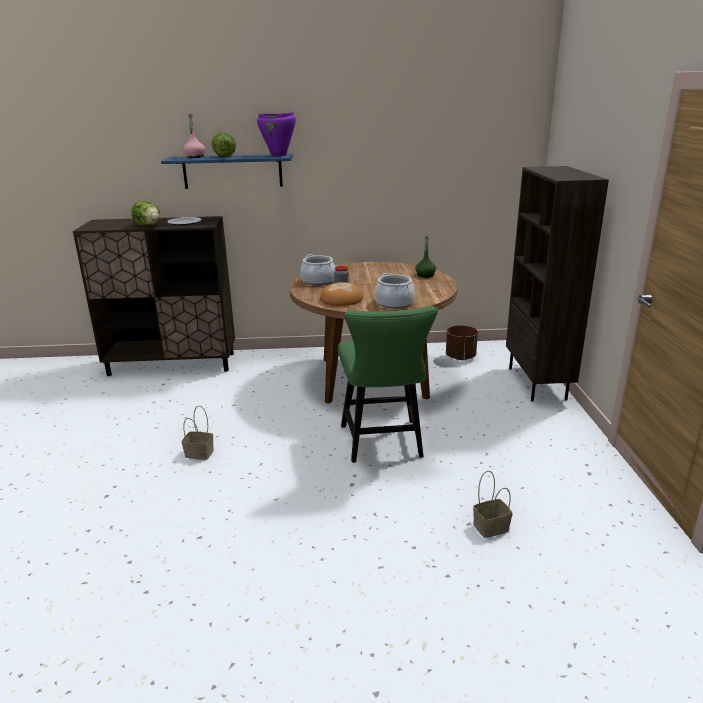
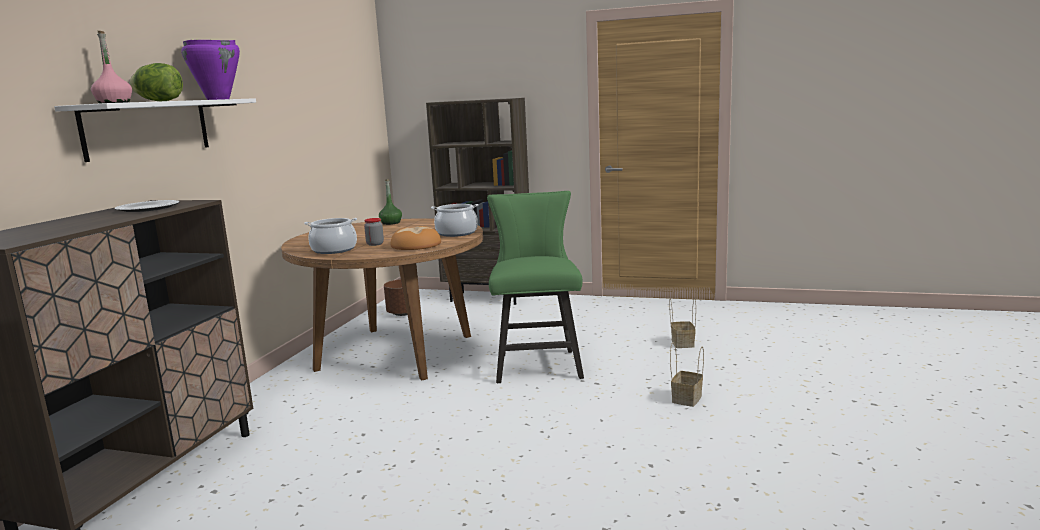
camera: 70 degrees left, 10 degrees down
(148, 226) = (115, 219): lettuce -> none
(200, 453) = (471, 461): basket -> basket (686, 398)
(232, 171) = (148, 128): blue shelf -> white shelf
(383, 444) = (537, 363): green chair -> green chair turned 105 degrees counterclockwise

